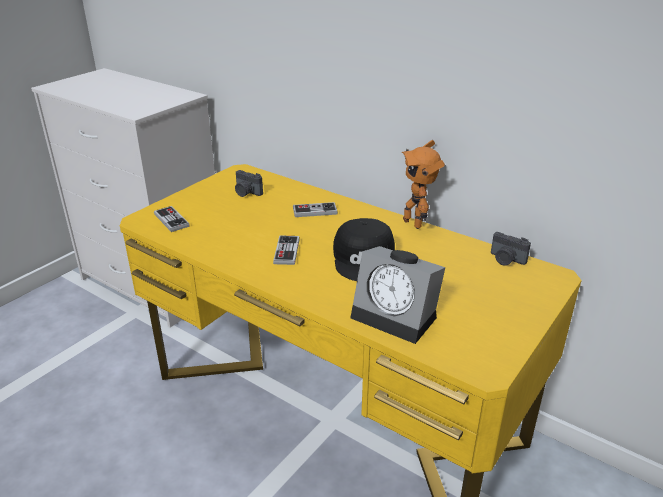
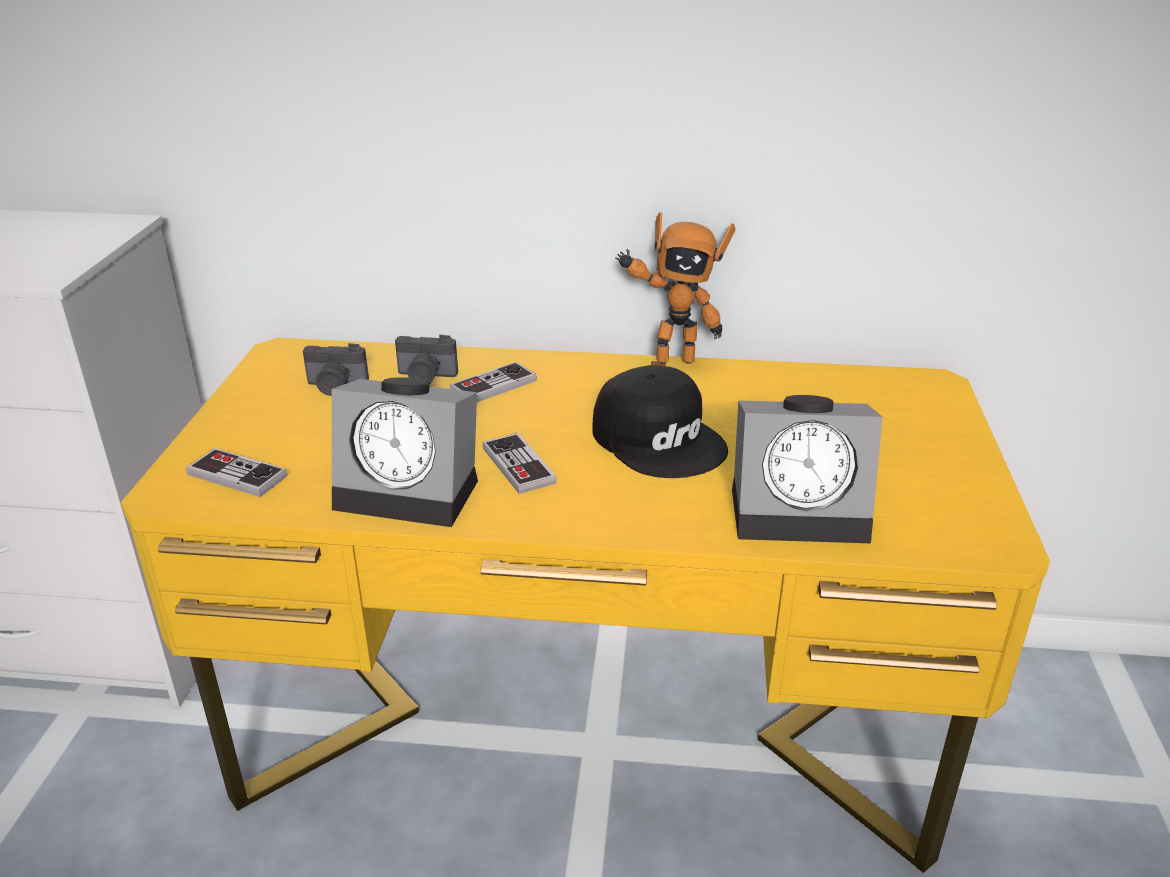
camera: 30 degrees left, 0 degrees up
(231, 248) = (413, 491): none -> alarm clock
(414, 222) = (669, 361): toy robot -> toy robot turned 45 degrees counterclockwise
(506, 260) = (851, 379): camera -> camera (426, 377)

